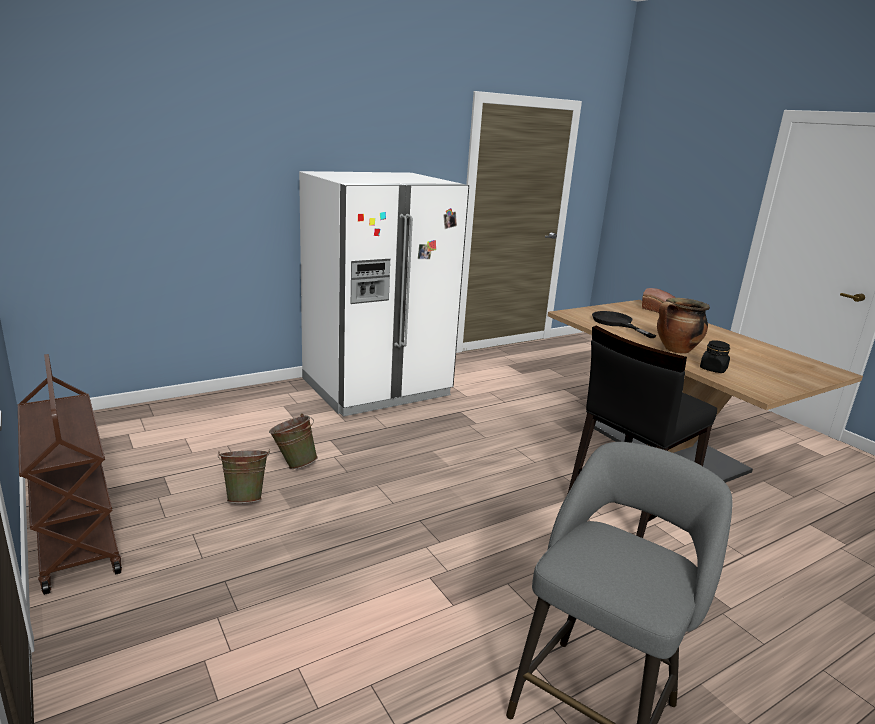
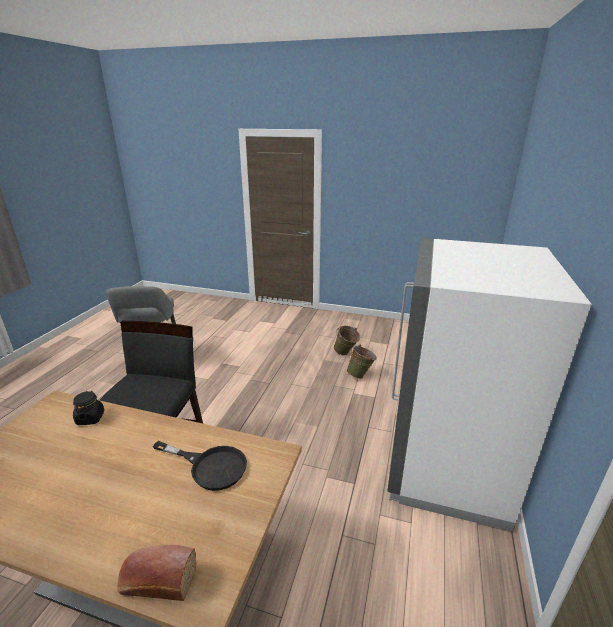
camera: 140 degrees right, 5 degrees up
(75, 537) = (361, 321): brown cart -> none
(676, 350) = (127, 436): cooking pot -> none

